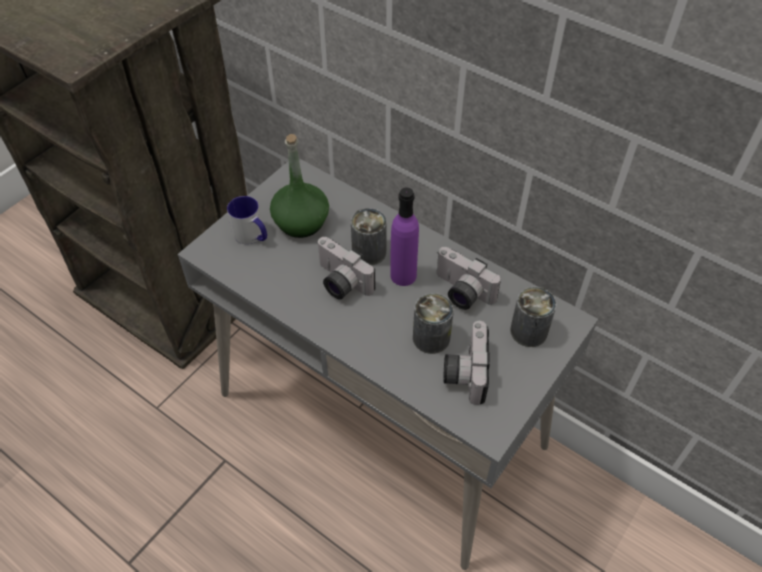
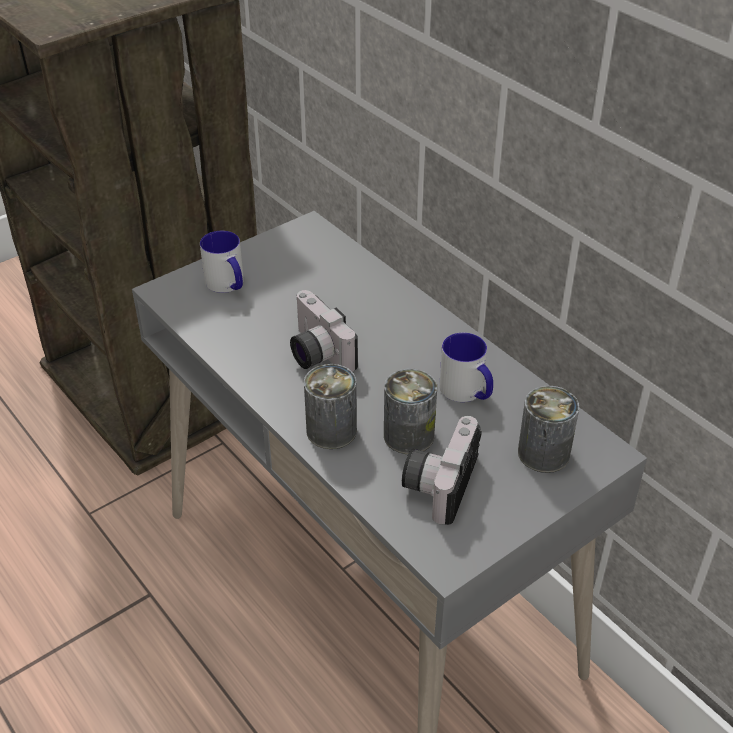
camera: 15 degrees right, 10 degrees down
(301, 222) = (293, 280): green bottle -> none
(369, 252) = (365, 326): can -> can (331, 430)
(403, 275) = (399, 359): purple bottle -> none
(460, 292) = (467, 392): camera -> mug

